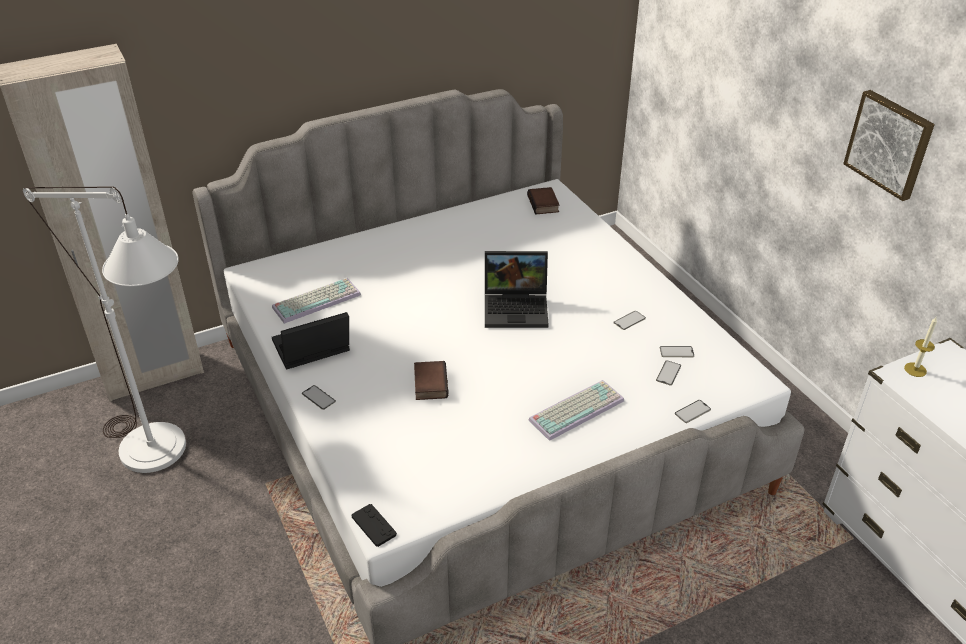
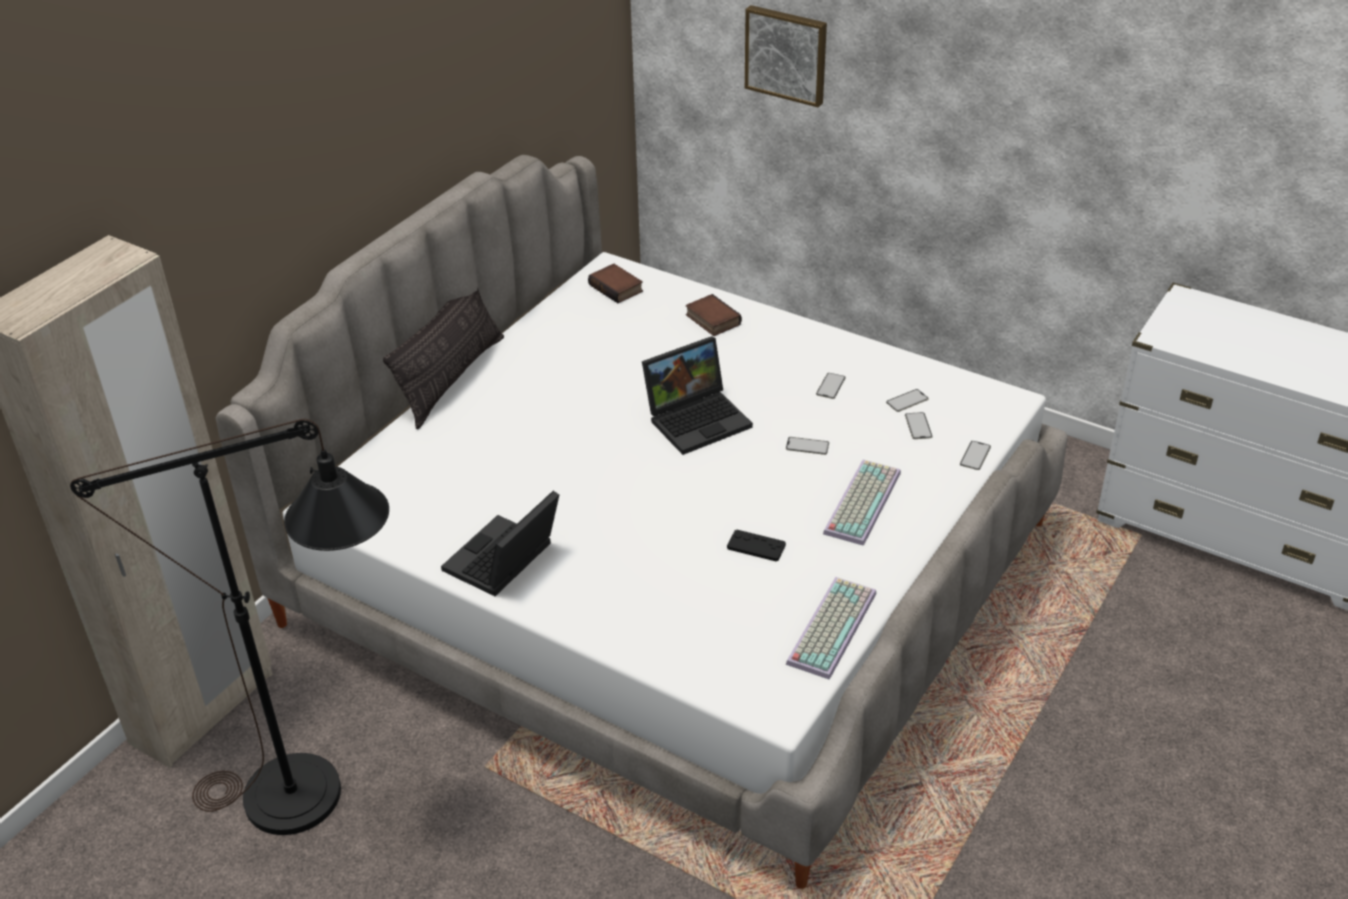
camera: 30 degrees left, 0 degrees up
(165, 457) = (320, 797): white floor lamp -> black floor lamp
(317, 300) = (450, 501): keyboard -> keyboard (830, 626)
(318, 397) = (567, 610): phone -> phone (807, 446)
(374, 526) = (765, 714): black game controller -> black game controller (756, 546)
(389, 226) = (452, 379): none -> pillow
(429, 383) = (680, 541): book -> book (711, 320)
(890, 144) = (1051, 94): picture -> picture (787, 54)
(915, 369) = (1170, 325): candle -> none

